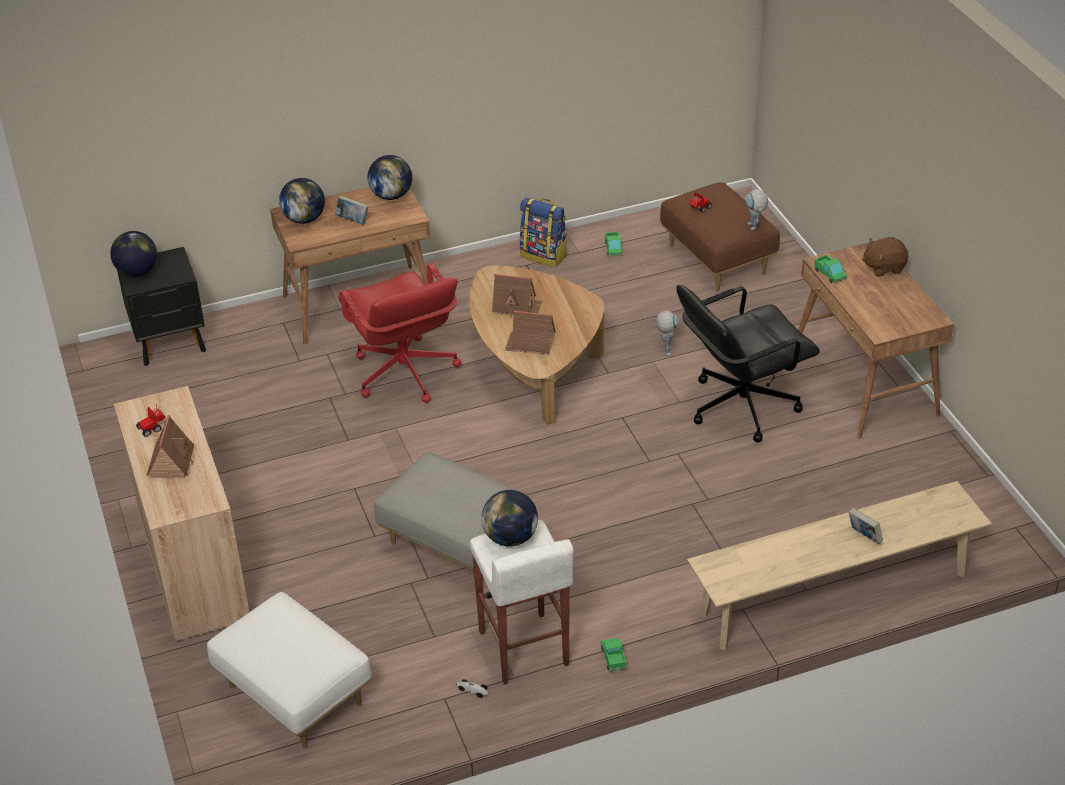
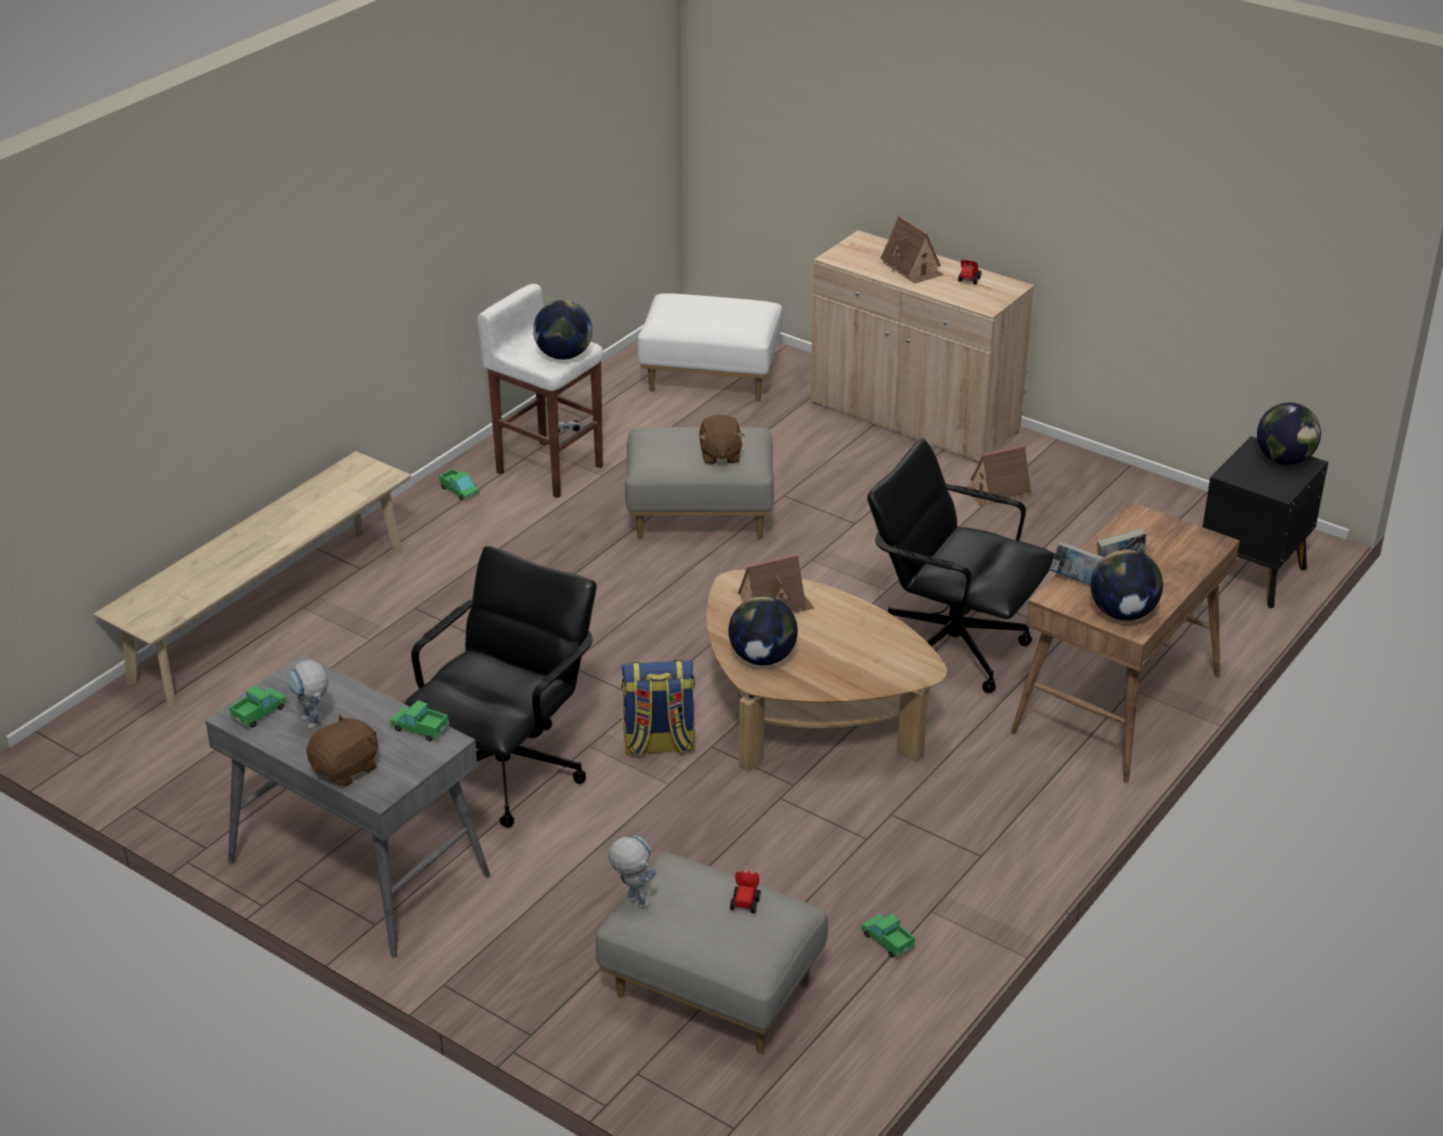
camera: 145 degrees right, 5 degrees down
(304, 219) = (1177, 542): globe -> globe (762, 658)
(404, 373) = (951, 647): red office chair -> black office chair
(444, 476) = (720, 455): none -> brown plush toy
(517, 307) = (841, 640): toy house -> toy house (997, 491)
(544, 255) = (973, 883): backpack -> backpack (658, 744)
(666, 349) = (665, 809): toy robot -> toy robot (314, 725)
(718, 260) = (711, 992): brown ottoman -> grey ottoman
(864, 536) = (235, 552): book -> book (1075, 580)
(865, 383) = (357, 870): brown desk -> grey desk
(919, 316) = (259, 713): none -> toy truck

